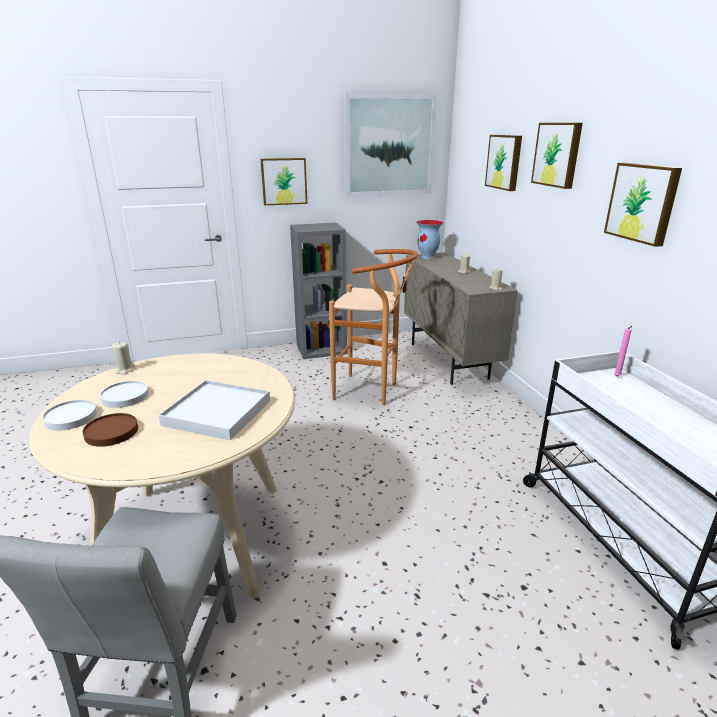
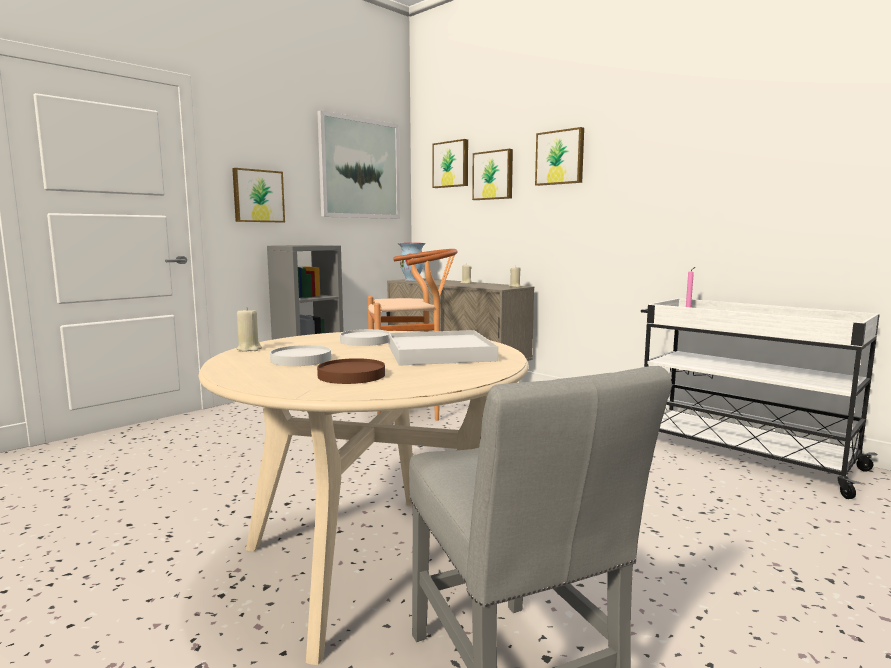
camera: 30 degrees left, 15 degrees down
(71, 417) = (266, 376): white plate -> white plate (365, 341)
(643, 203) = (662, 178): picture -> picture (451, 164)

